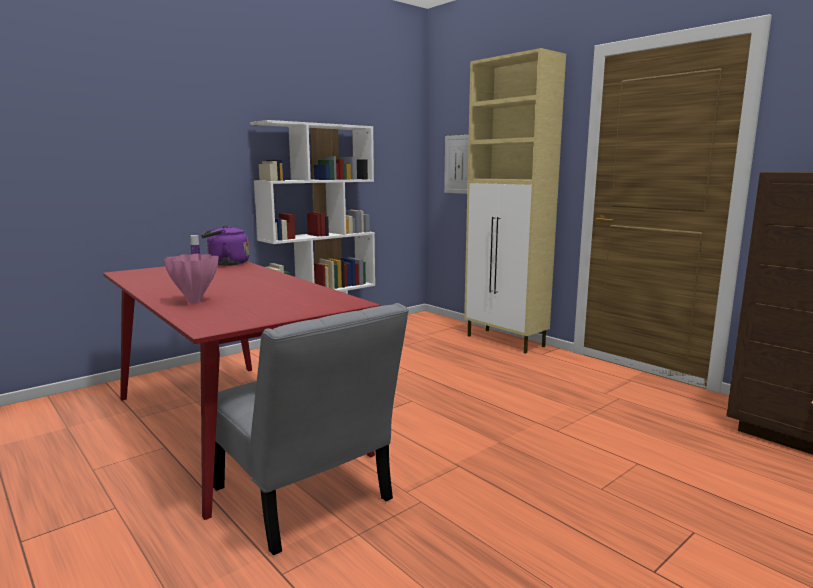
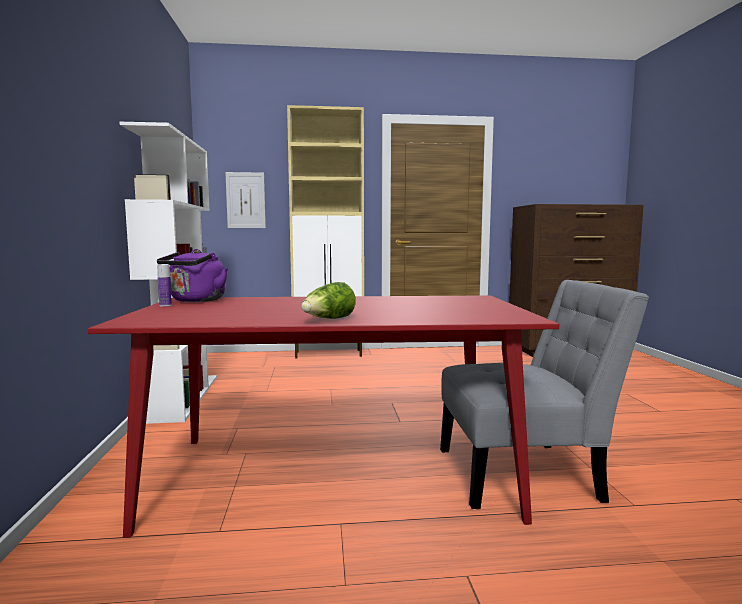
camera: 55 degrees left, 5 degrees down
(160, 294) = (329, 320): none -> lettuce
(195, 301) = (396, 315): pink vase -> none

